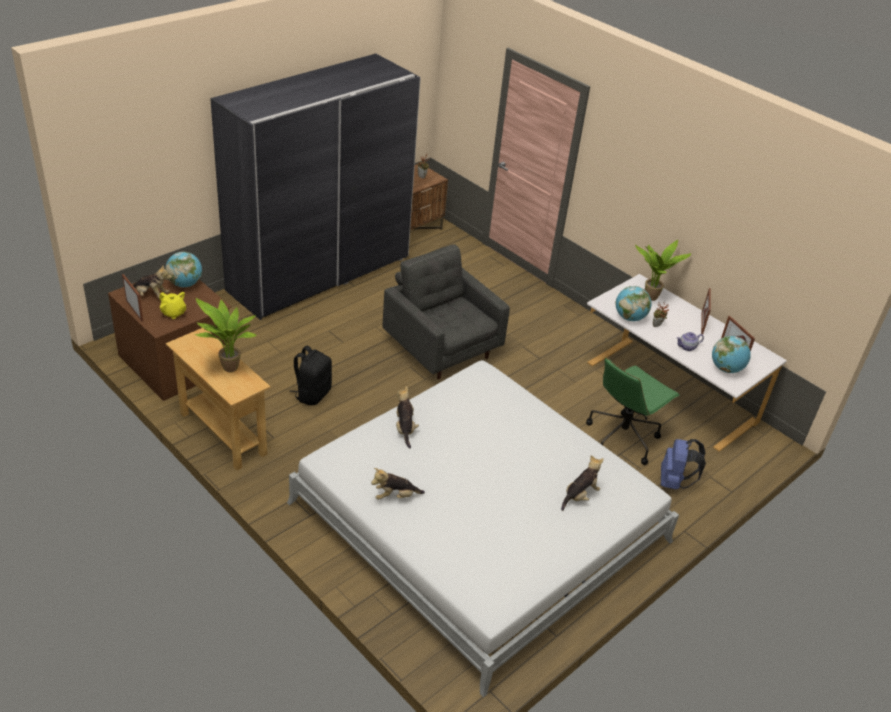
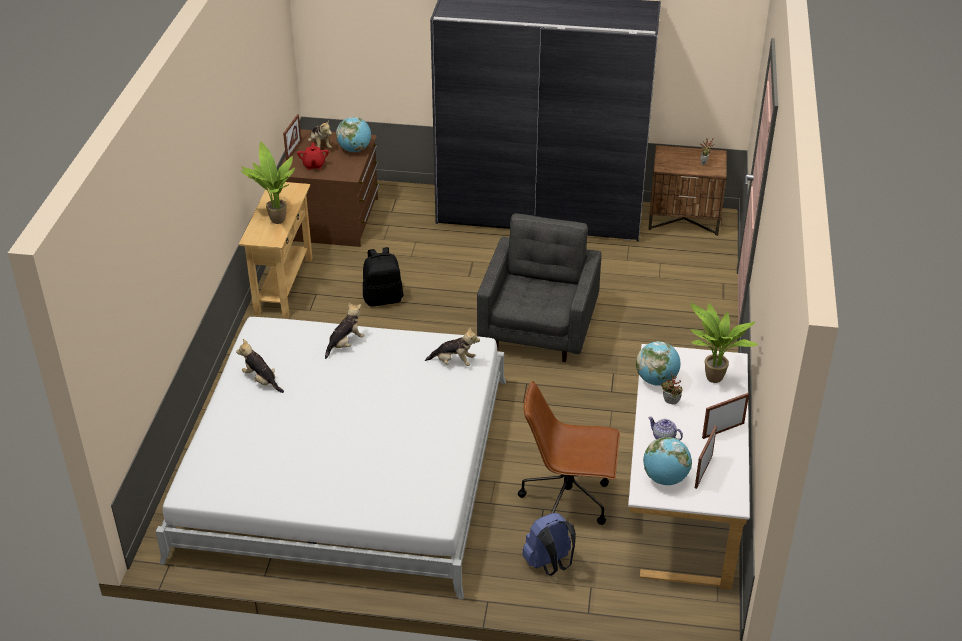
camera: 55 degrees right, 0 degrees up
(173, 313) = (314, 165): yellow teapot -> red teapot
(580, 496) = (381, 478): plush toy -> plush toy (453, 362)
(622, 438) = (568, 500): green office chair -> brown office chair

